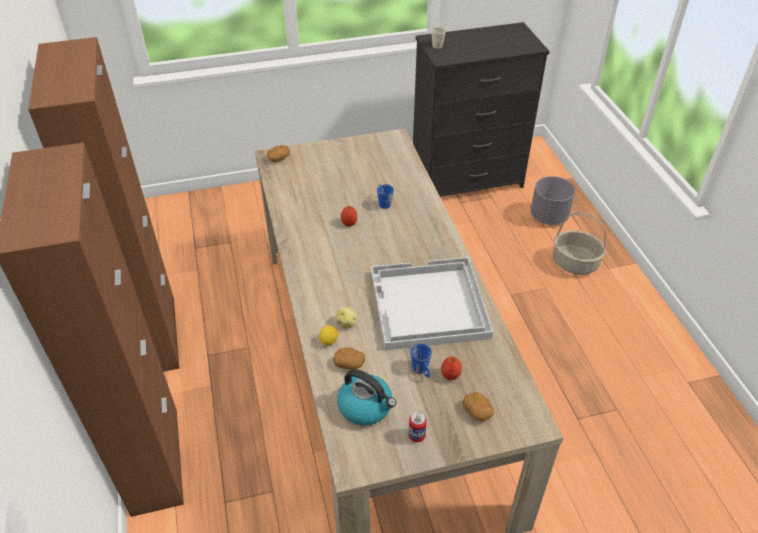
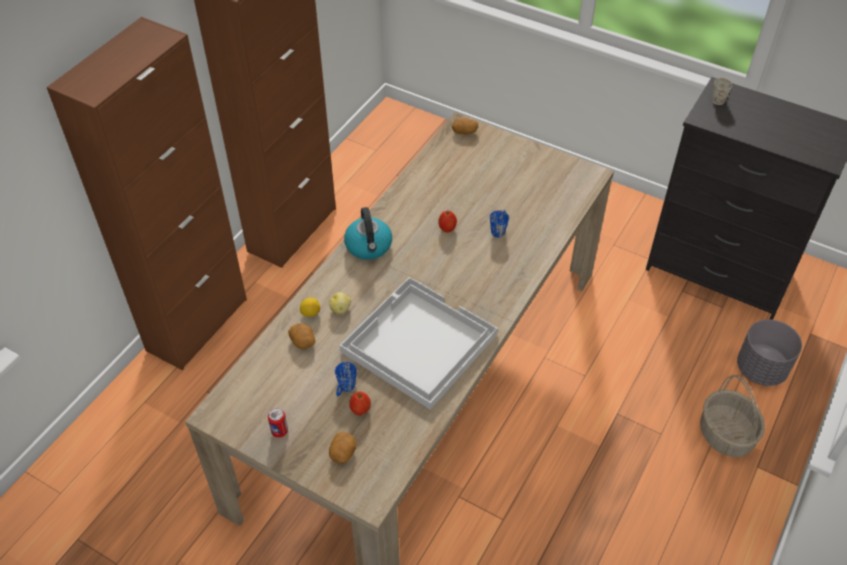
camera: 45 degrees right, 5 degrees up
(366, 407) = (274, 381): kettle -> kettle (369, 246)

